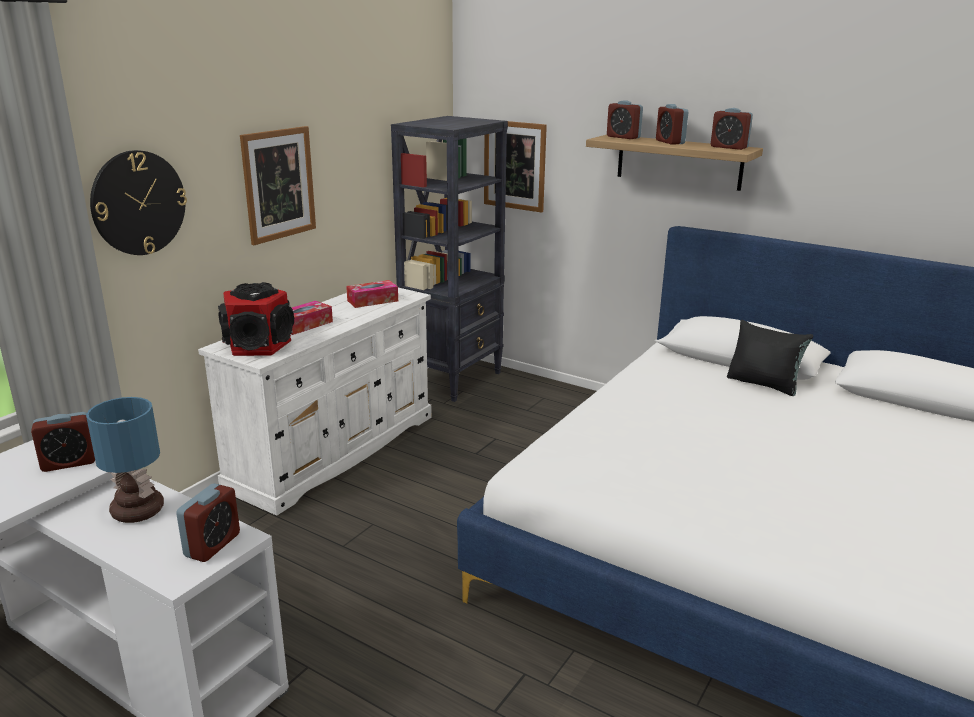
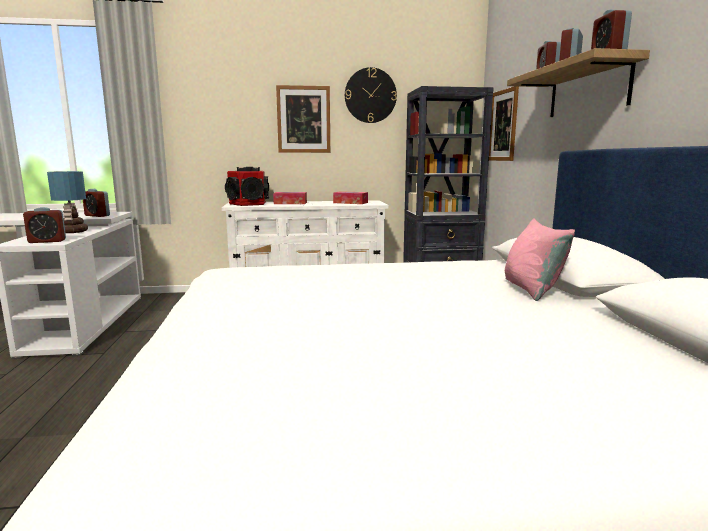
camera: 50 degrees right, 10 degrees down
(138, 203) = (204, 113): wall clock -> wall clock (370, 95)
(763, 384) = (531, 290): black pillow -> pink pillow

